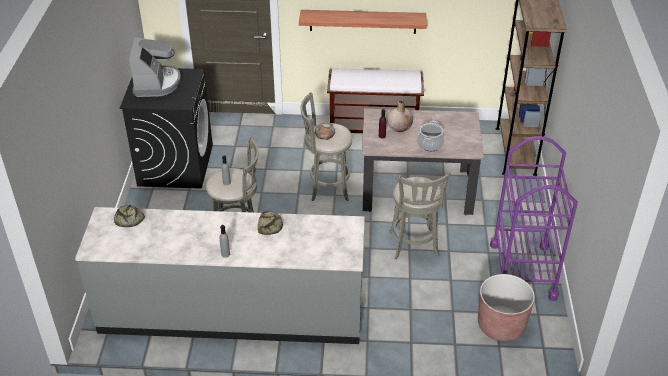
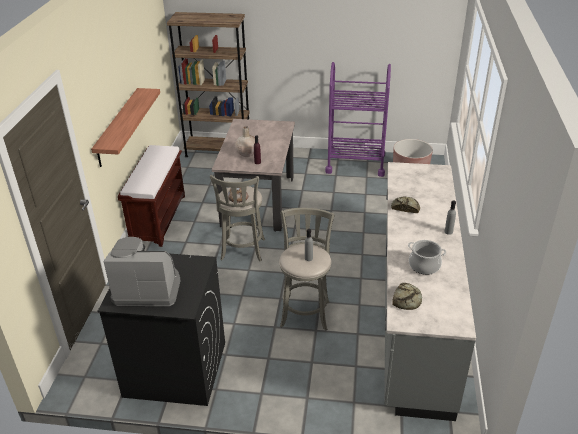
camera: 85 degrees left, 5 degrees down
(414, 246) = (327, 207): grey stool -> none
(430, 144) = (274, 141): cooking pot -> cooking pot (424, 266)

